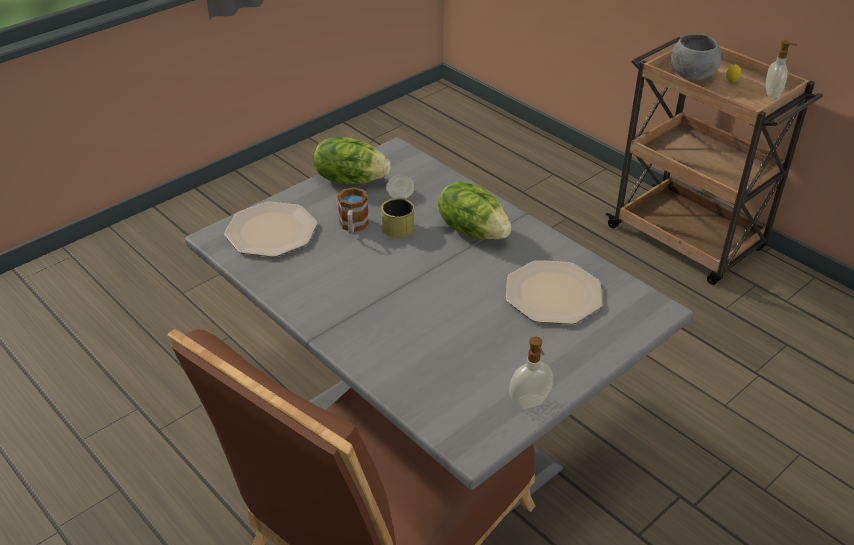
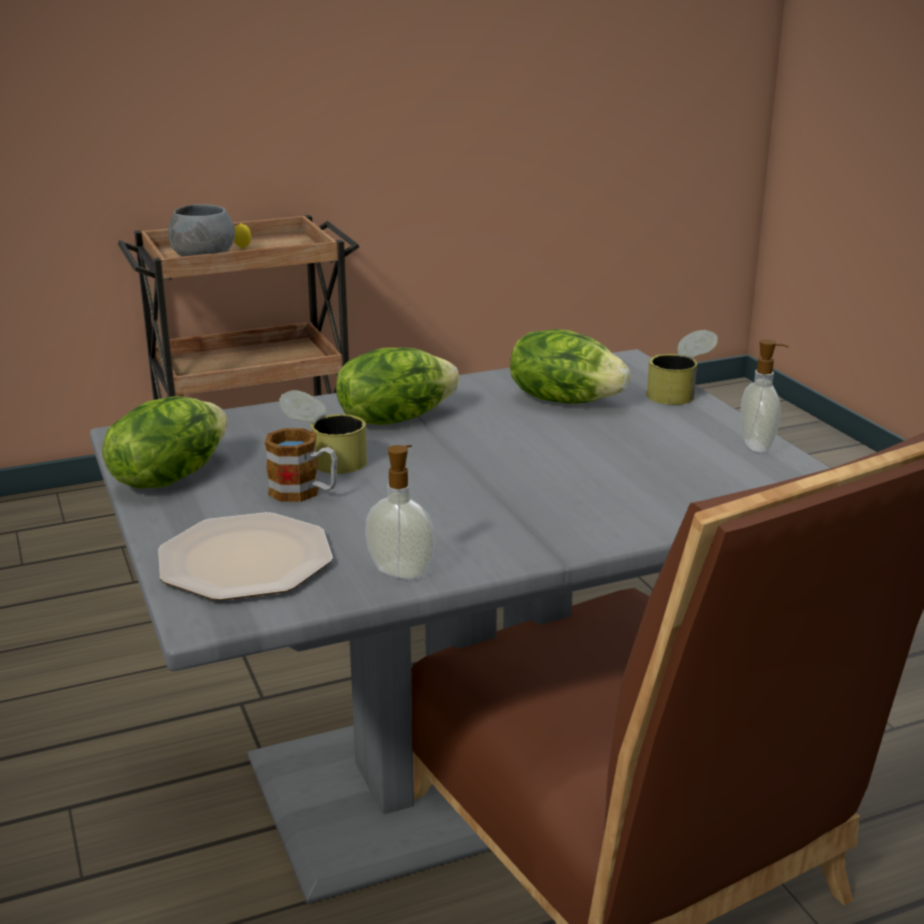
camera: 70 degrees left, 15 degrees down
(554, 293) = (564, 399): plate -> lettuce
(609, 348) = (680, 392): none -> can
(773, 94) = (291, 240): soap dispenser -> soap dispenser (401, 571)

